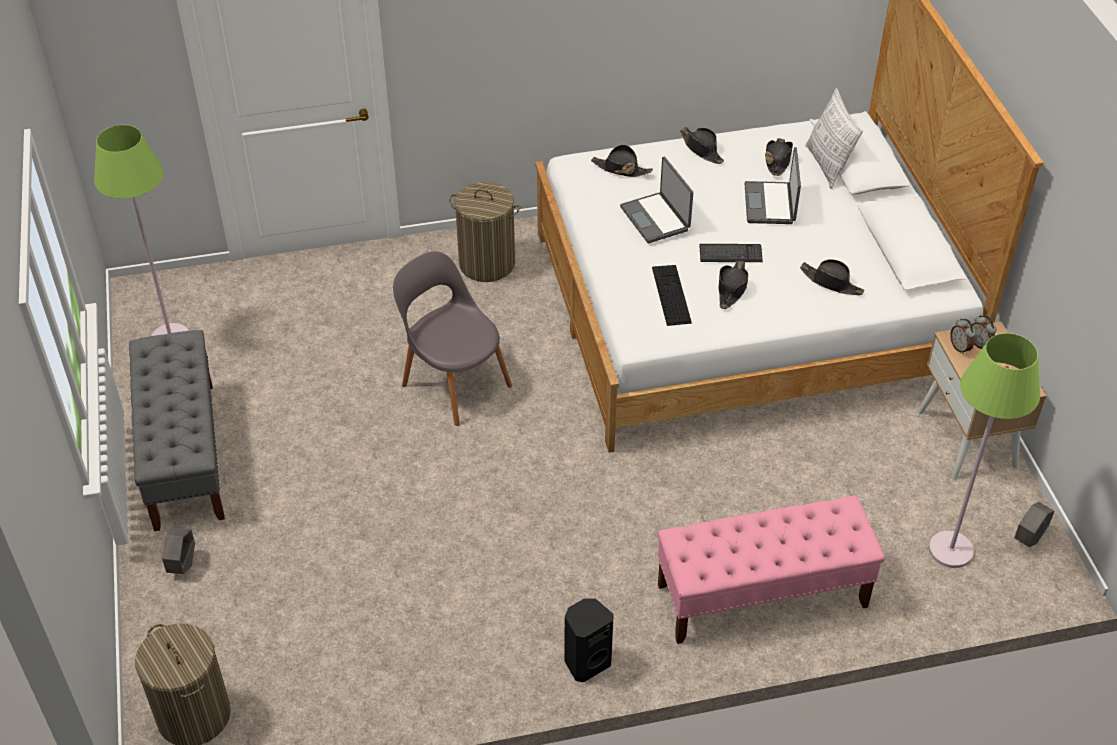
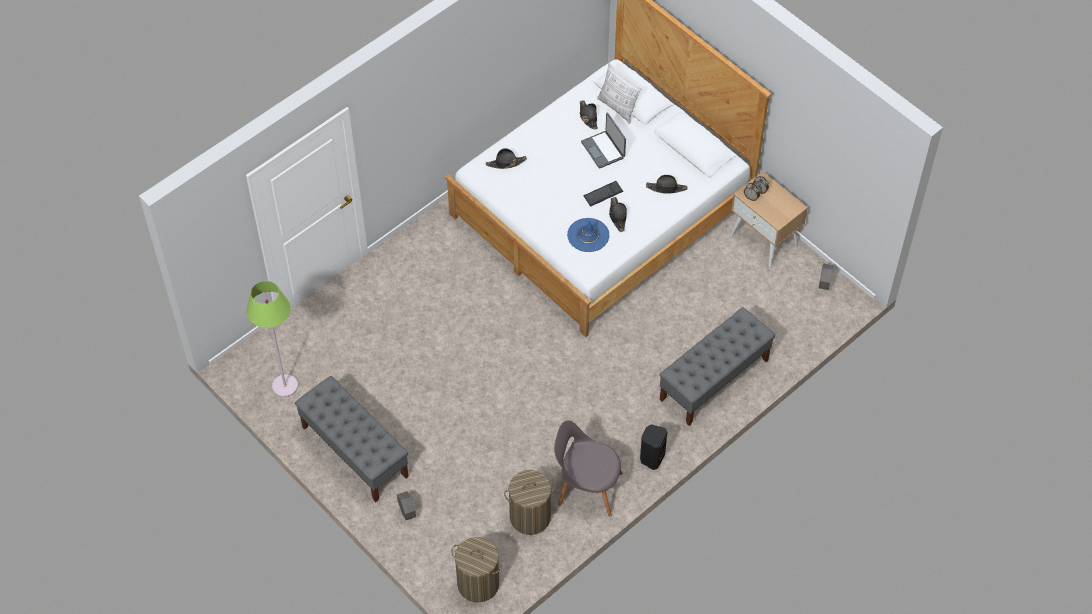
camera: 30 degrees left, 10 degrees up
(454, 382) = (471, 335): grey chair -> grey chair (587, 487)
(487, 263) = (434, 248): laundry basket -> laundry basket (530, 517)
(656, 218) = (548, 188): laptop -> none
(671, 295) = (588, 235): keyboard -> blue hat
(701, 149) = (541, 127): black hat -> none
(761, 596) = (714, 380): pink bench -> grey bench
(950, 550) = (790, 309): green floor lamp -> none

